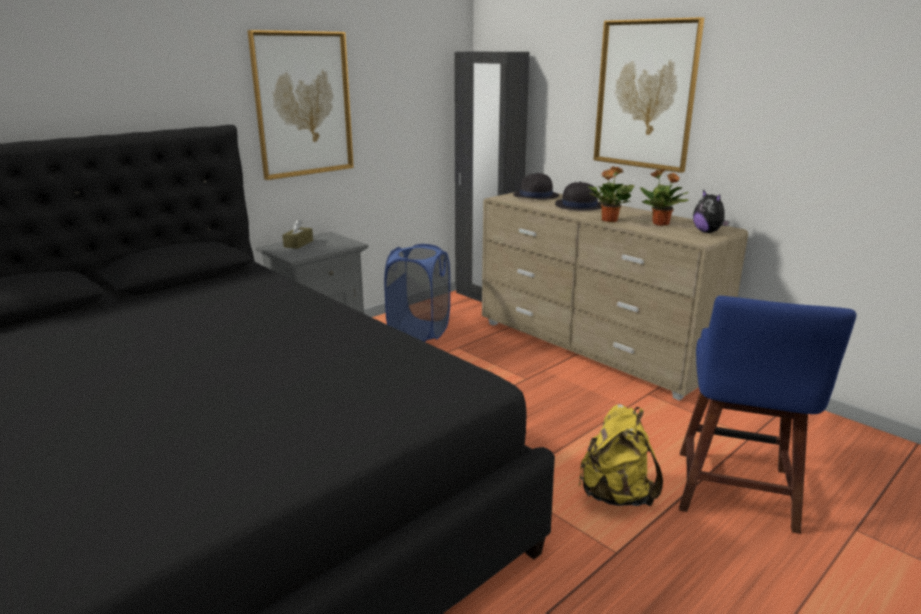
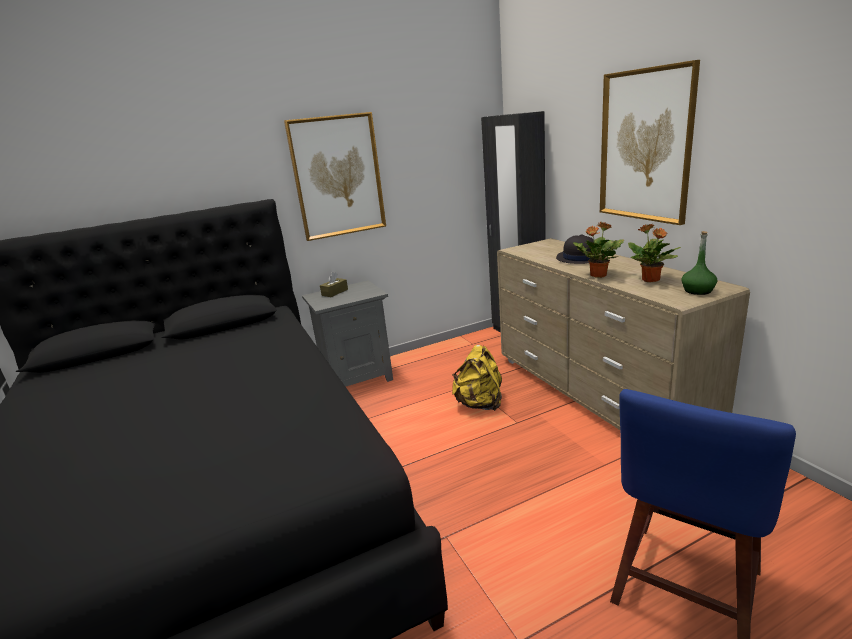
camera: 20 degrees right, 0 degrees up
(419, 332) = (444, 366): blue laundry basket -> none
(536, 196) = (546, 247): black hat -> none
(615, 495) = (548, 569): yellow backpack -> yellow backpack (480, 404)
(708, 232) = (698, 291): plush toy -> green bottle

